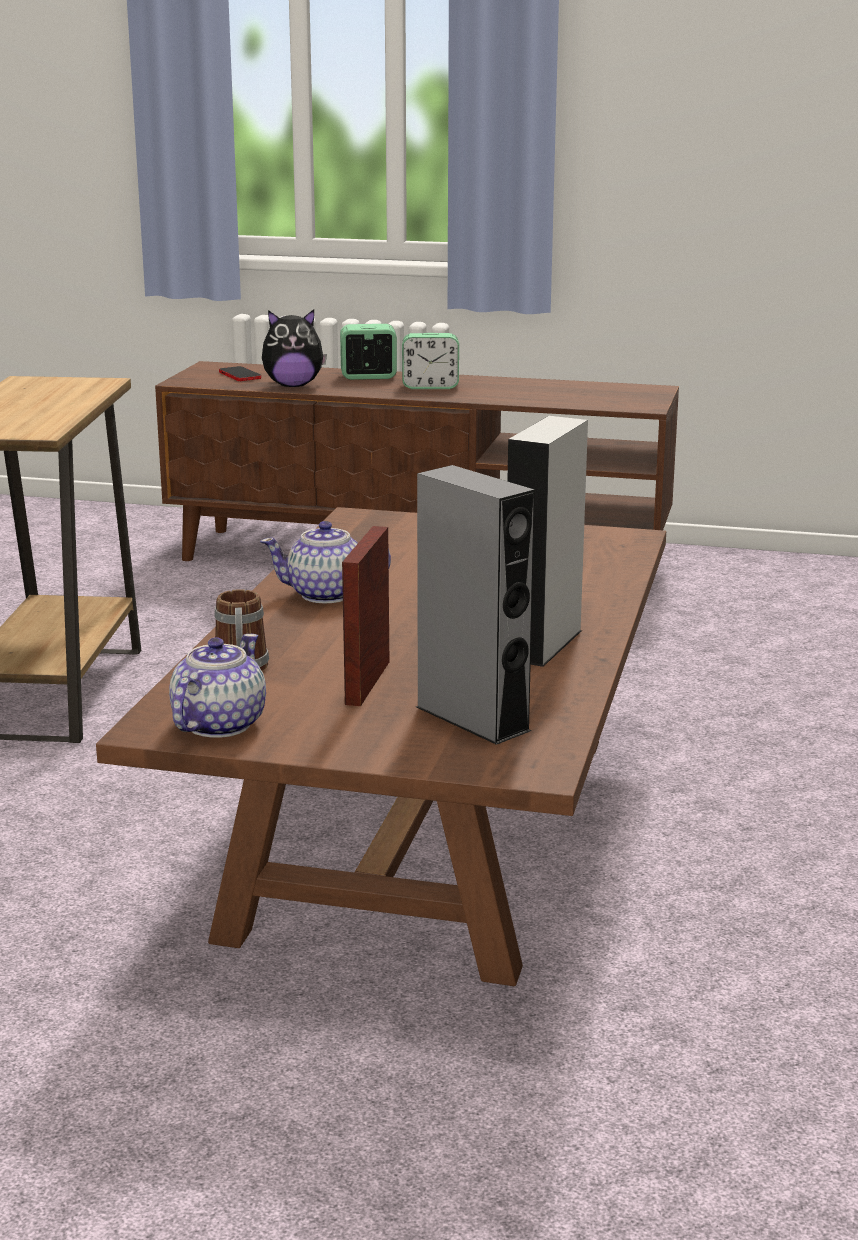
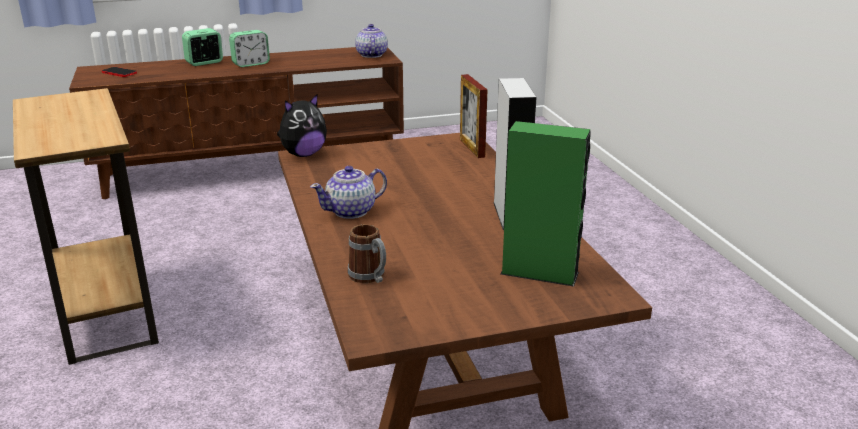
camera: 30 degrees left, 5 degrees up
(217, 725) = (407, 321): teapot -> teapot (371, 55)
(293, 386) = (165, 75): plush toy -> plush toy (303, 154)
(367, 682) = (453, 265): picture frame -> picture frame (472, 148)
(472, 718) = (539, 273): grey speaker -> green speaker

